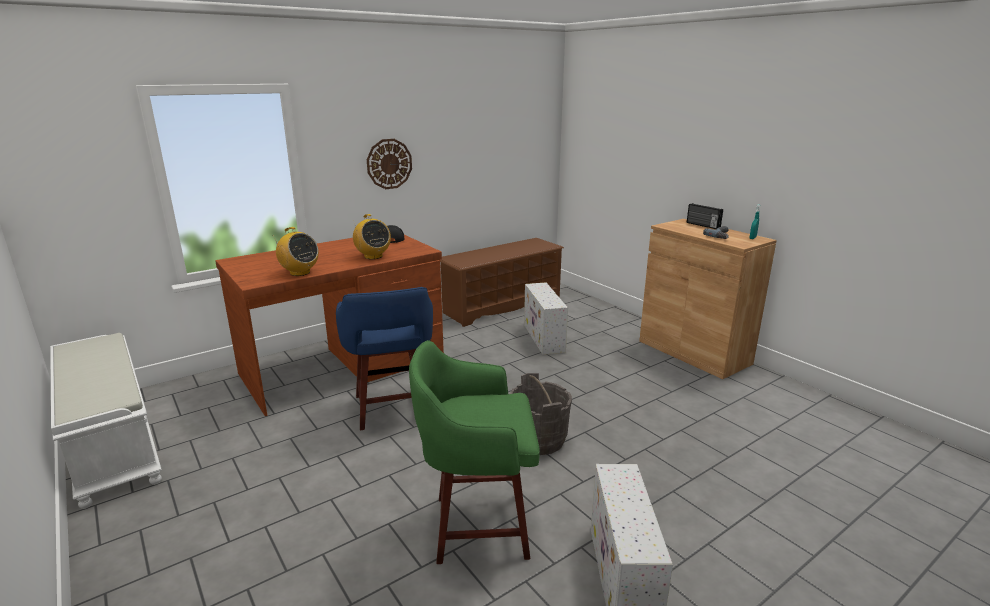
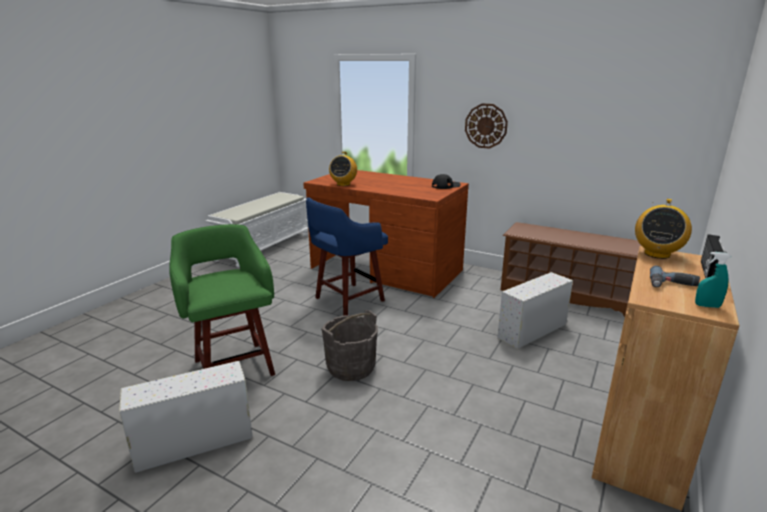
camera: 65 degrees right, 0 degrees up
(373, 256) = (397, 190): radio -> radio (656, 254)

